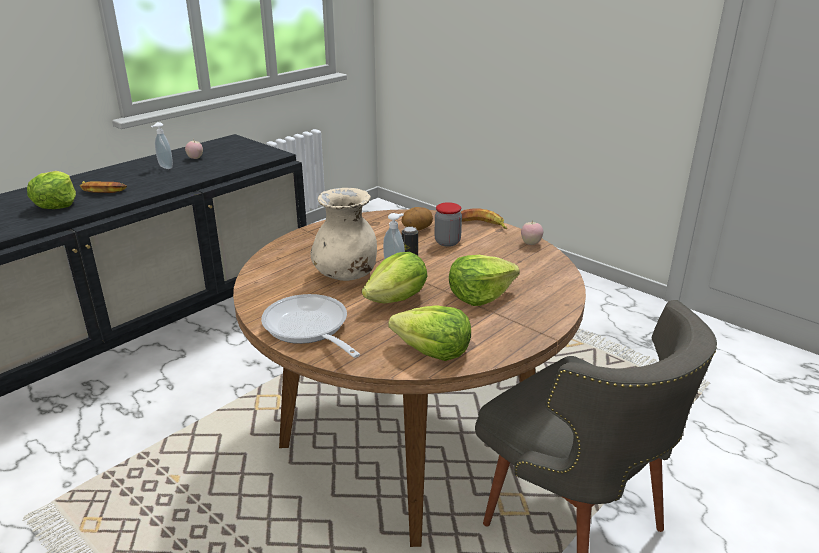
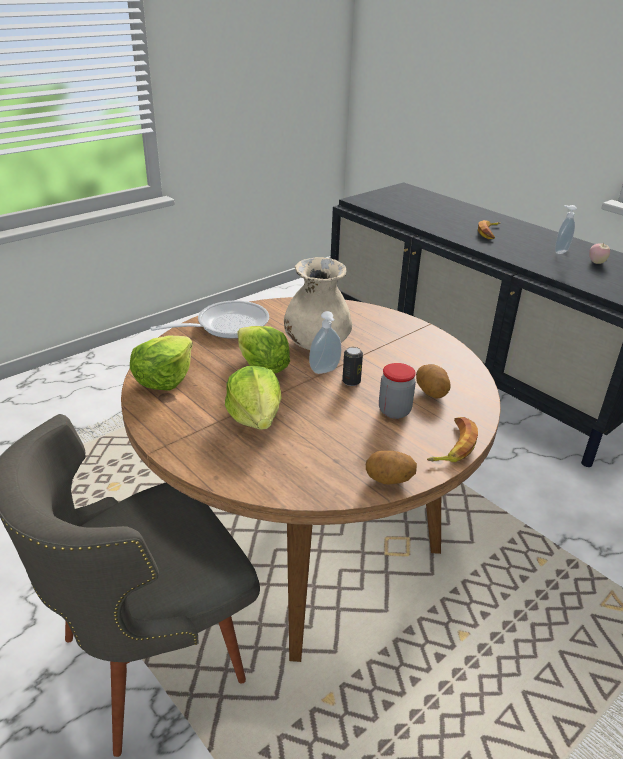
camera: 95 degrees right, 5 degrees up
(56, 204) = (453, 222): lettuce -> none
(531, 244) = (389, 481): apple -> potato

